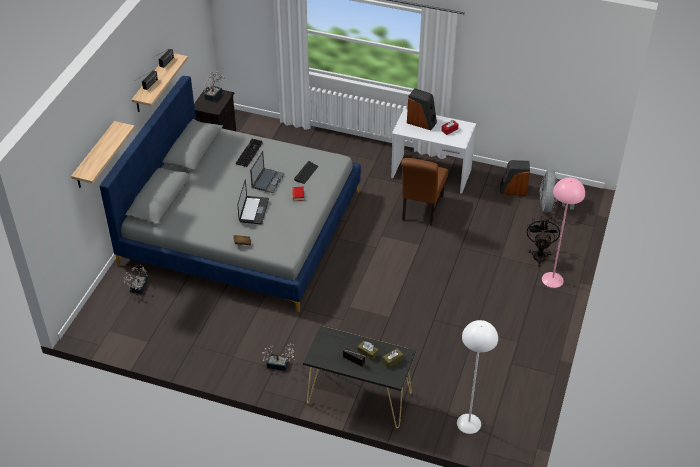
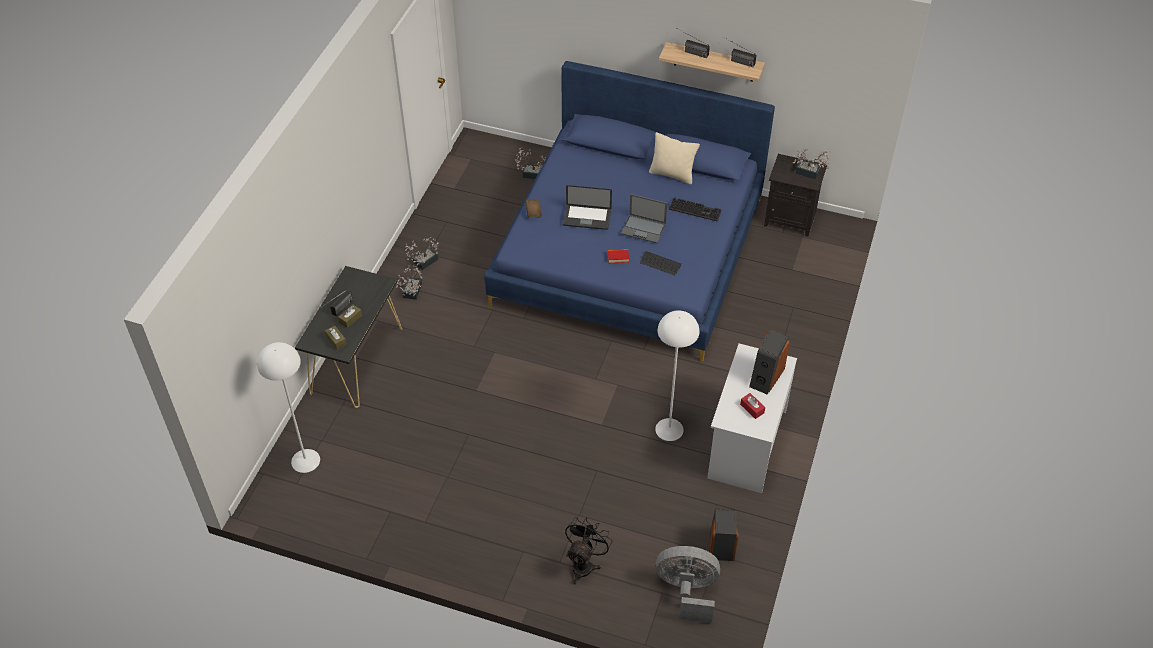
camera: 90 degrees right, 5 degrees up
(95, 156) = (577, 33): shelf -> none
(205, 164) = (672, 174): none -> beige pillow
(242, 227) = (629, 251): grey bed -> blue bed
(243, 358) = (423, 262): none -> potted plant
(421, 210) = (669, 429): brown chair -> white floor lamp
(539, 254) = (584, 564): black fan -> black fan turned 75 degrees counterclockwise
(552, 280) = (533, 574): pink floor lamp -> none

